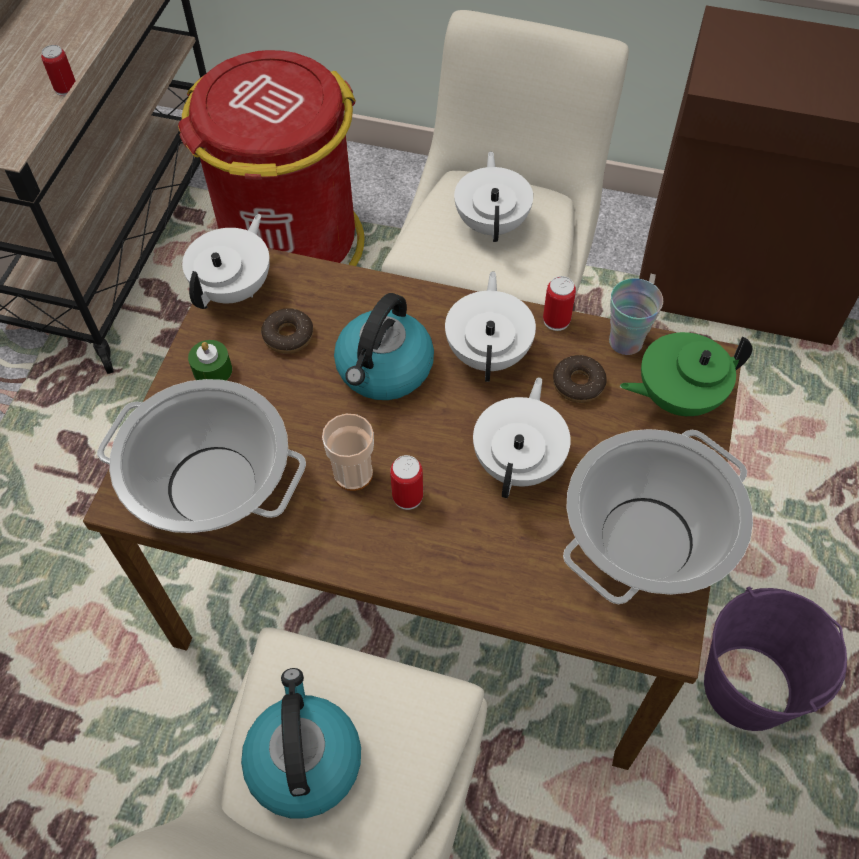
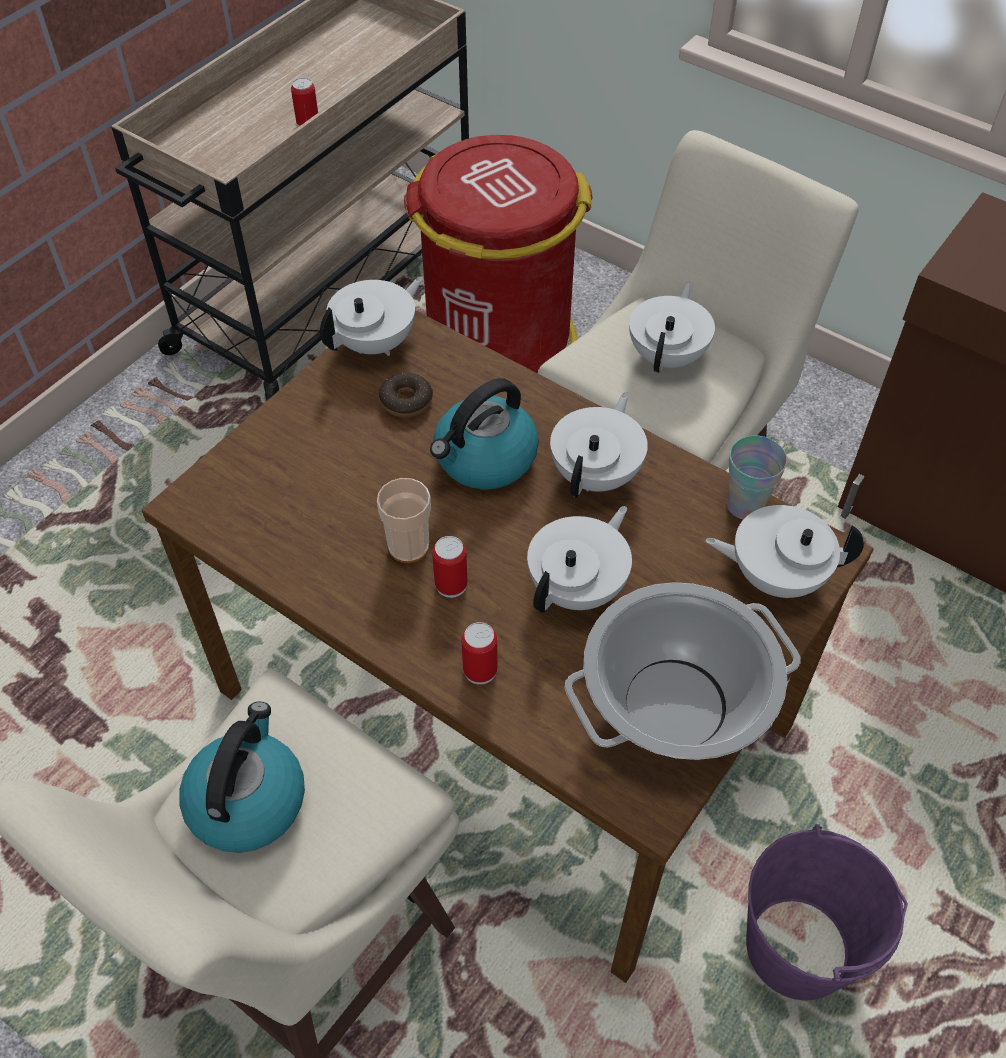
camera: 20 degrees right, 5 degrees down
(211, 486) = (270, 515): cooking pot -> none
(212, 370) = (320, 411): green candle -> none
(556, 320) = (681, 463): can -> can (480, 670)
(578, 384) = (675, 531): donut -> none
(677, 396) = (775, 575): green teapot -> white teapot

